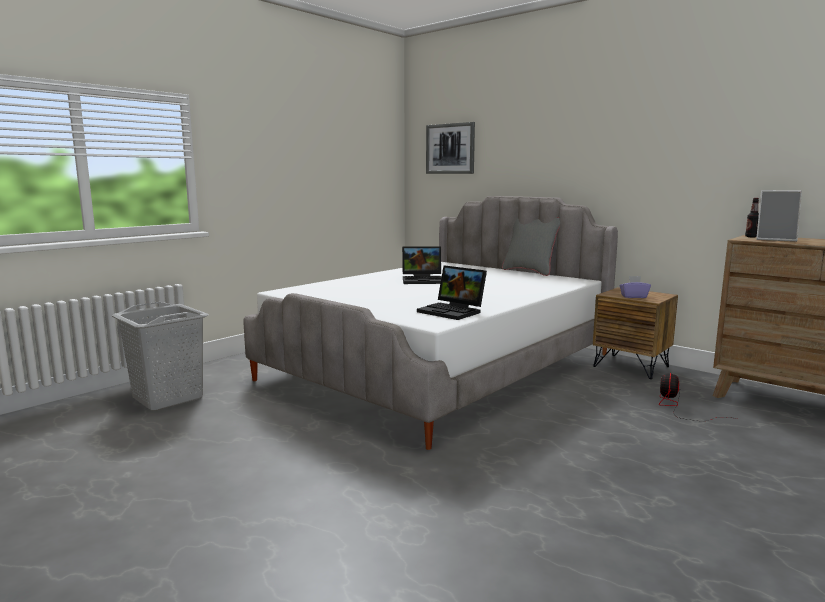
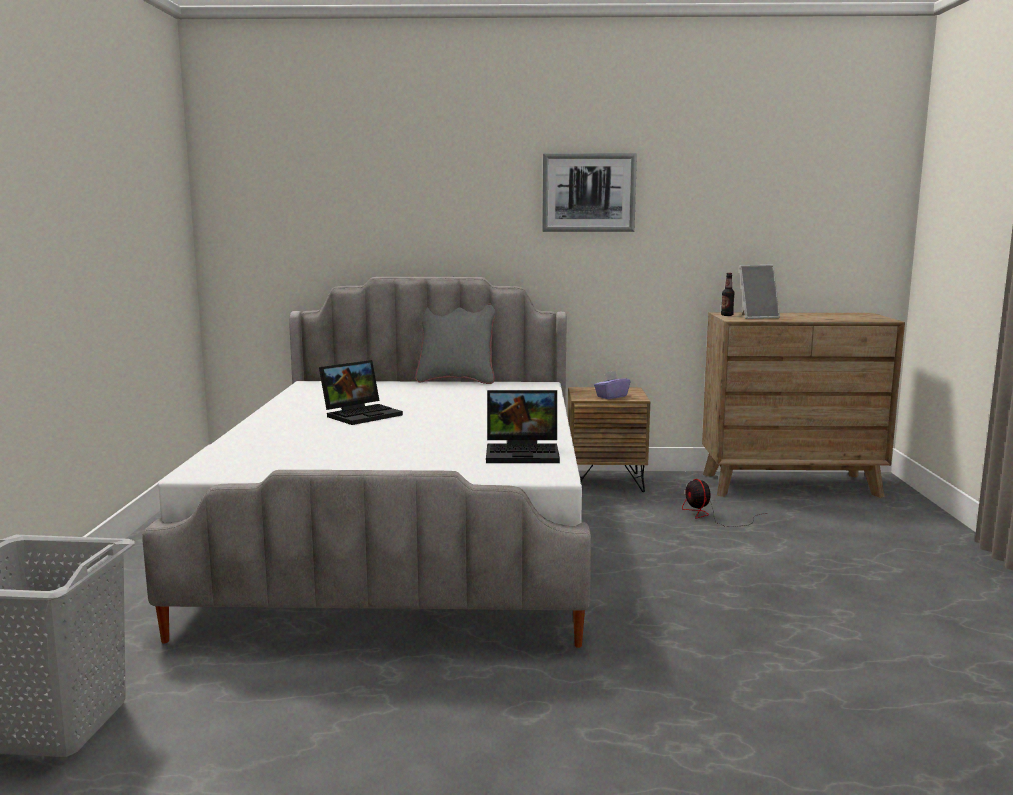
camera: 40 degrees left, 0 degrees up
(450, 148) = (287, 205): picture -> picture (588, 192)

